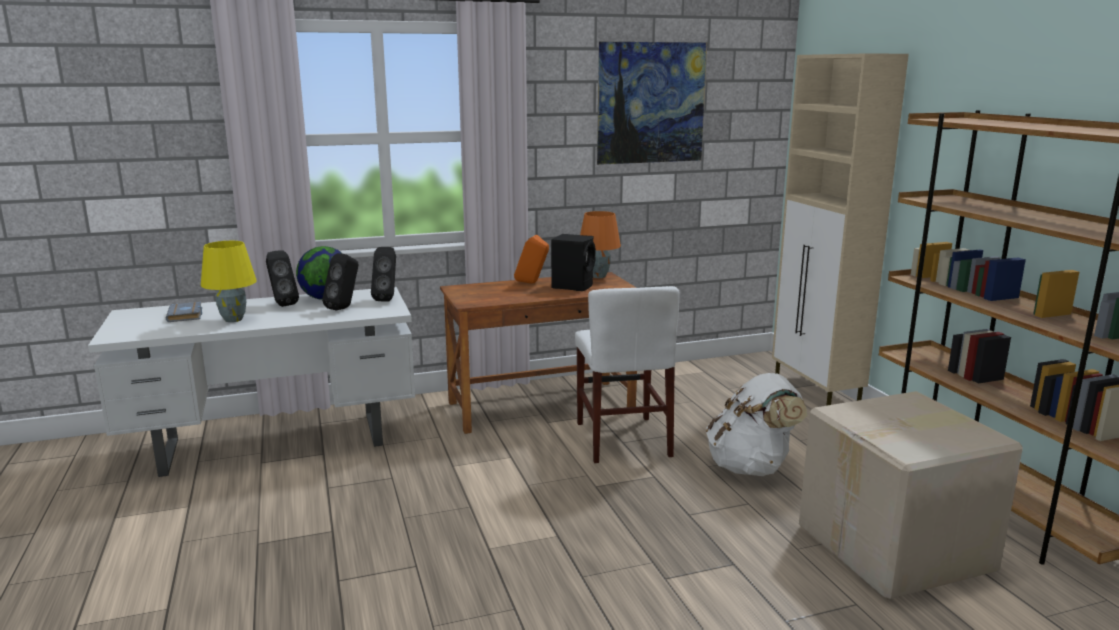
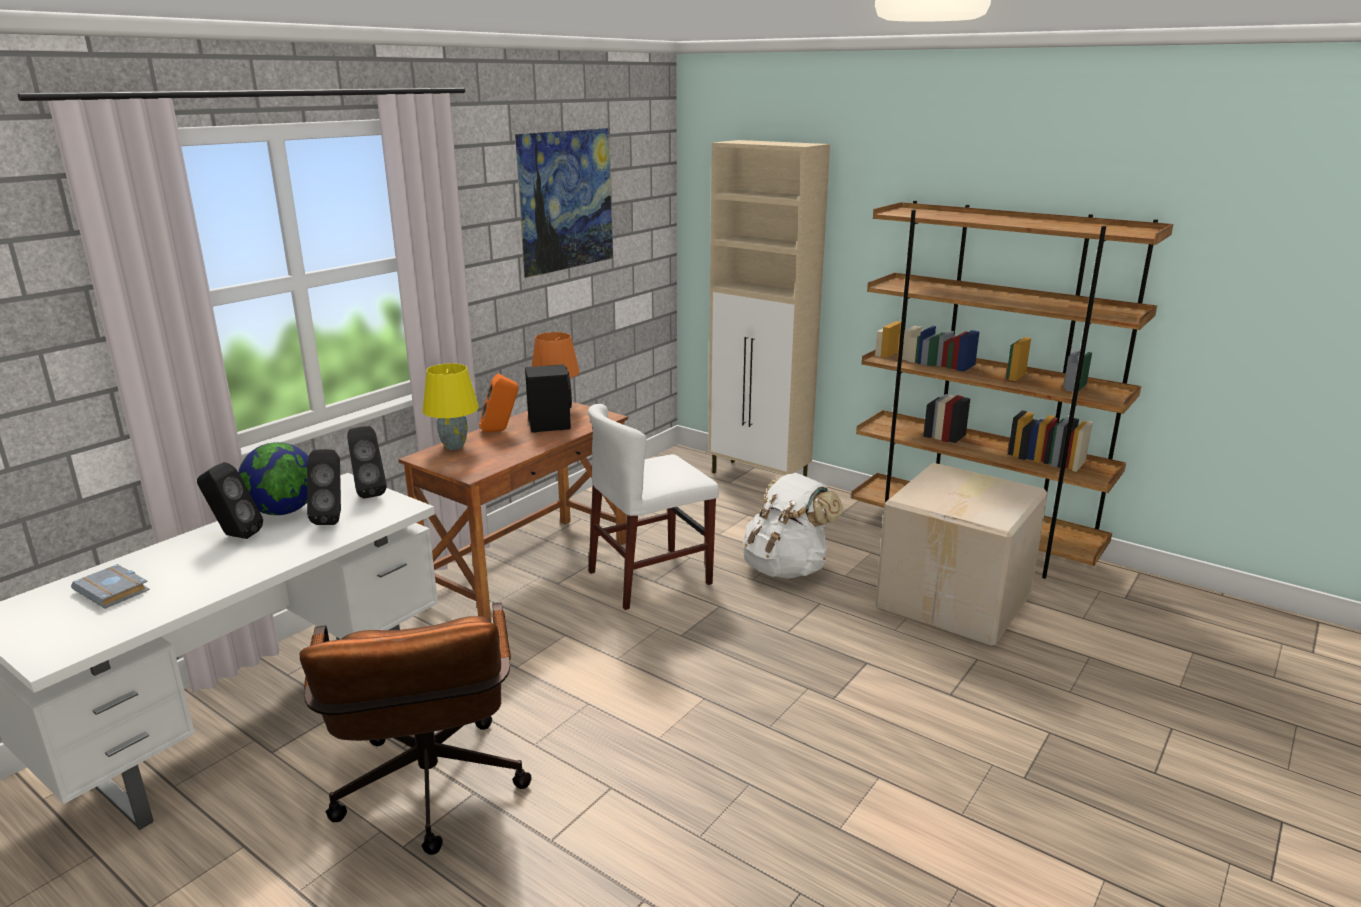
camera: 35 degrees left, 5 degrees up
(233, 320) = (202, 577): yellow table lamp -> yellow table lamp (454, 447)
(306, 522) = (430, 796): none -> brown office chair
(622, 439) = (650, 577): white chair -> white chair turned 105 degrees clockwise

